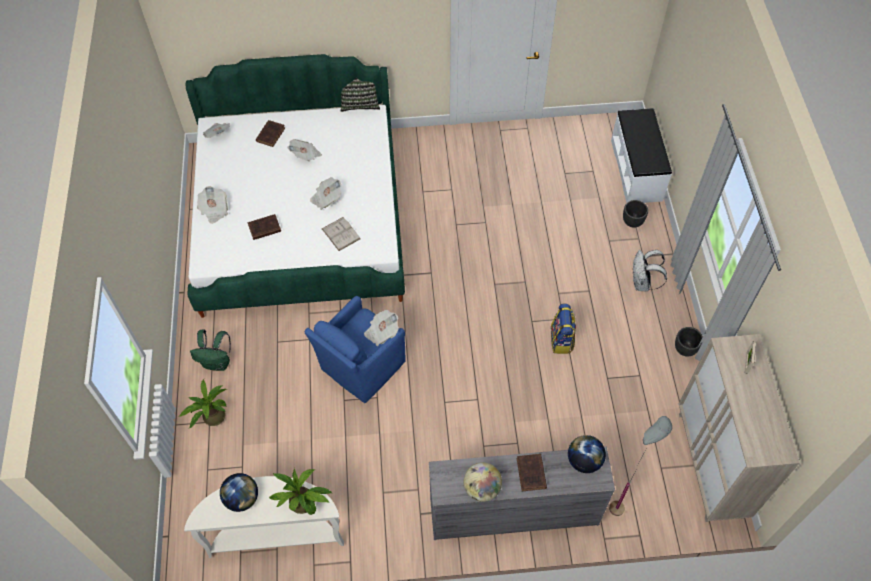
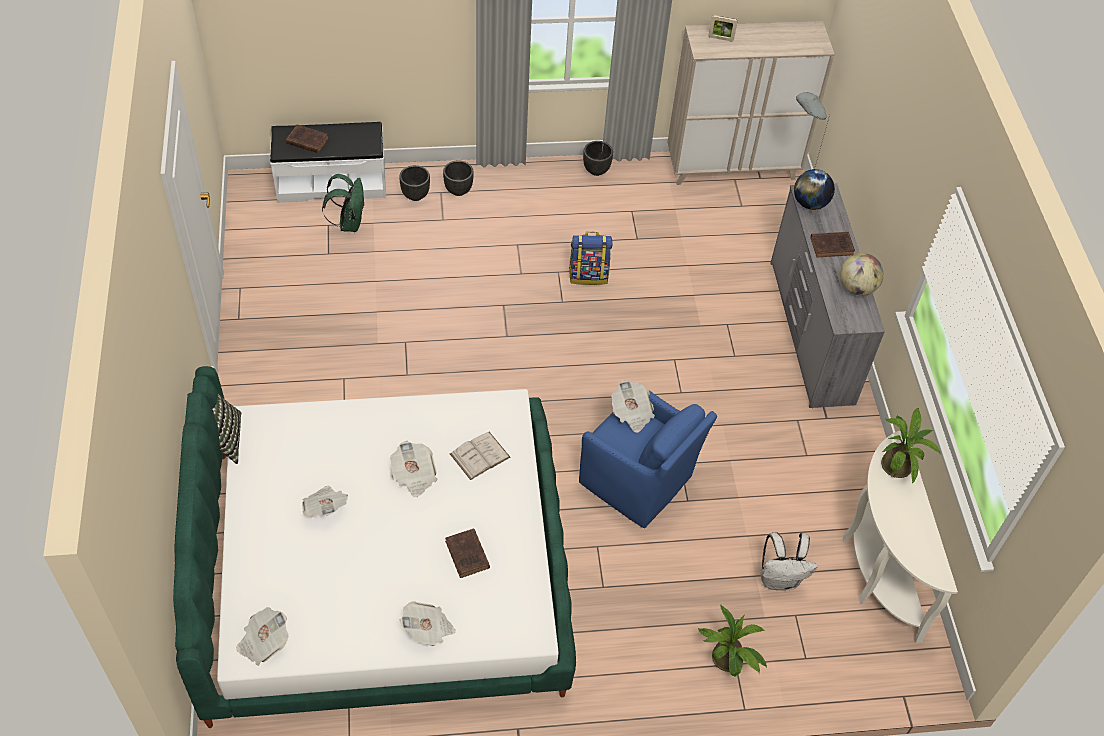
camera: 95 degrees left, 5 degrees down
(218, 363) = (641, 663): green backpack -> green backpack (349, 223)
(242, 498) = (904, 530): globe -> none
(271, 134) = (273, 560): brown book -> brown book (306, 140)
(642, 250) = (458, 190): none -> black planter
(642, 283) = (507, 196): white backpack -> white backpack (780, 579)

